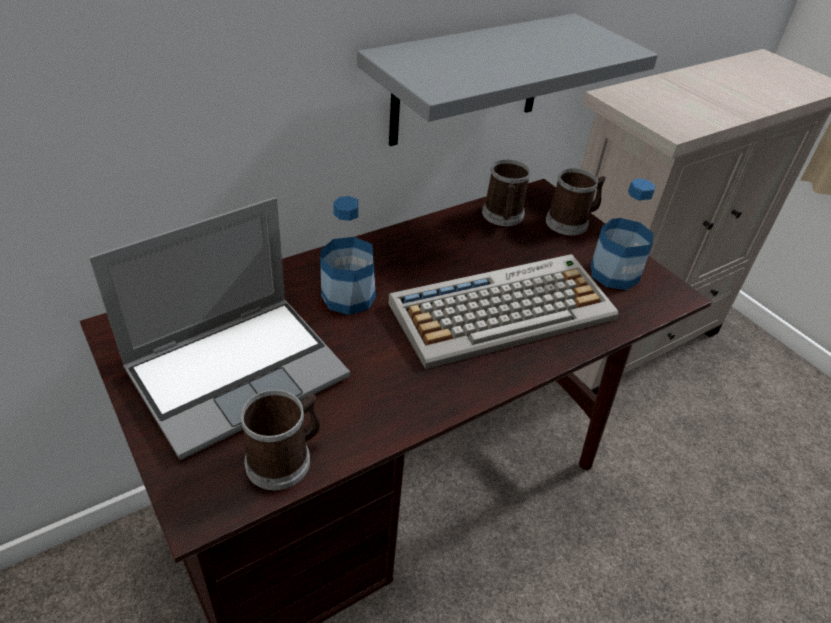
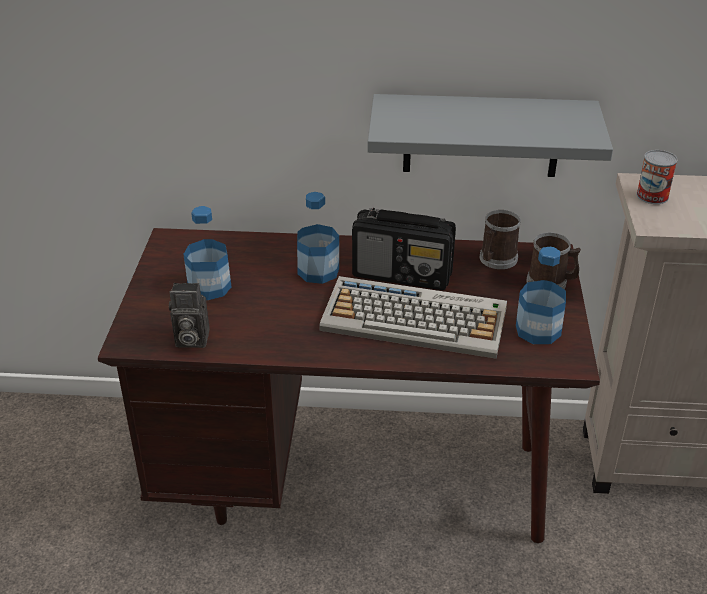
camera: 40 degrees right, 5 degrees down
(238, 372) = (209, 287): laptop -> bottle
(285, 459) = (190, 339): mug -> camera
(438, 265) = (403, 275): none -> radio
(639, 104) = (652, 196): none -> can

